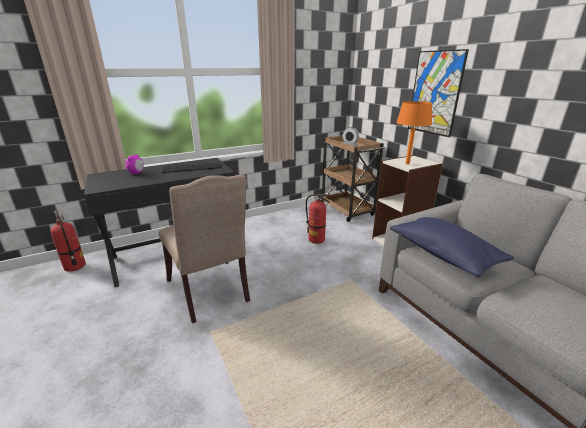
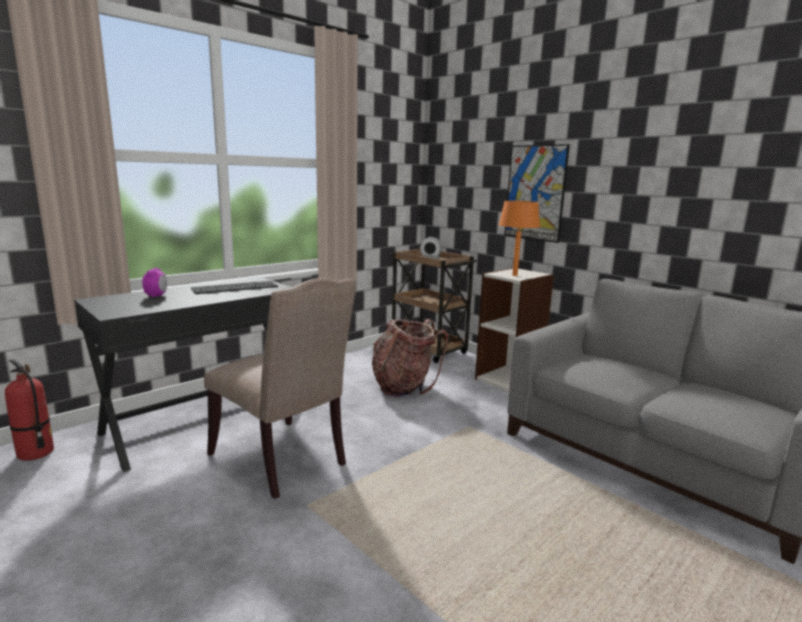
camera: 15 degrees left, 10 degrees down
(316, 240) = (403, 386): fire extinguisher -> backpack
(443, 254) = (586, 369): blue pillow -> none

